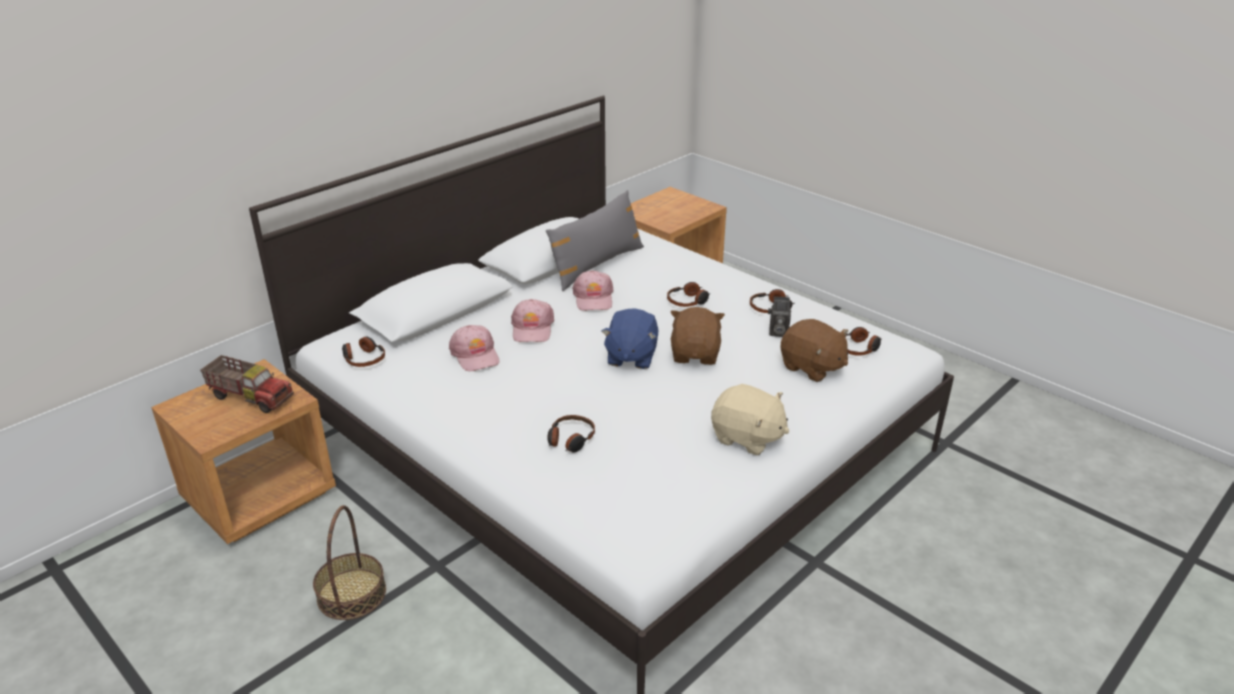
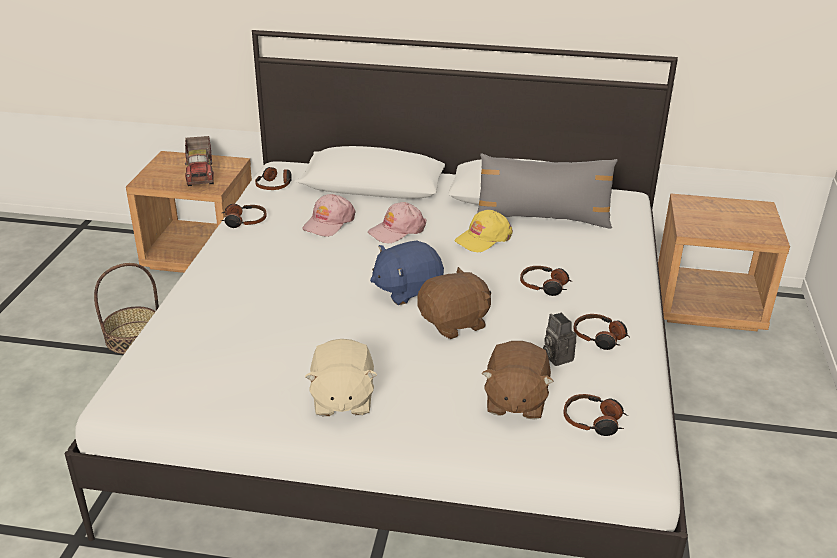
camera: 55 degrees right, 0 degrees up
(570, 440) = (250, 307): headphones -> headphones (244, 221)
(593, 298) = (483, 238): pink cap -> yellow cap

